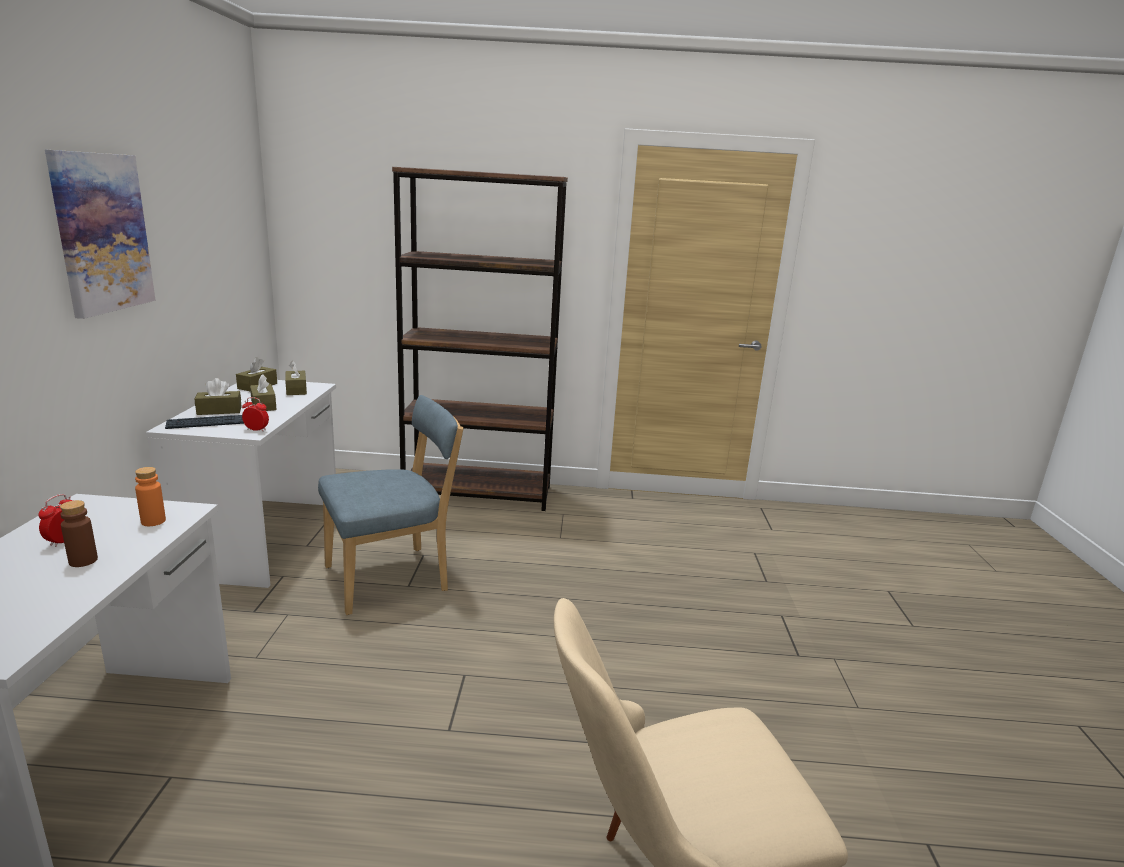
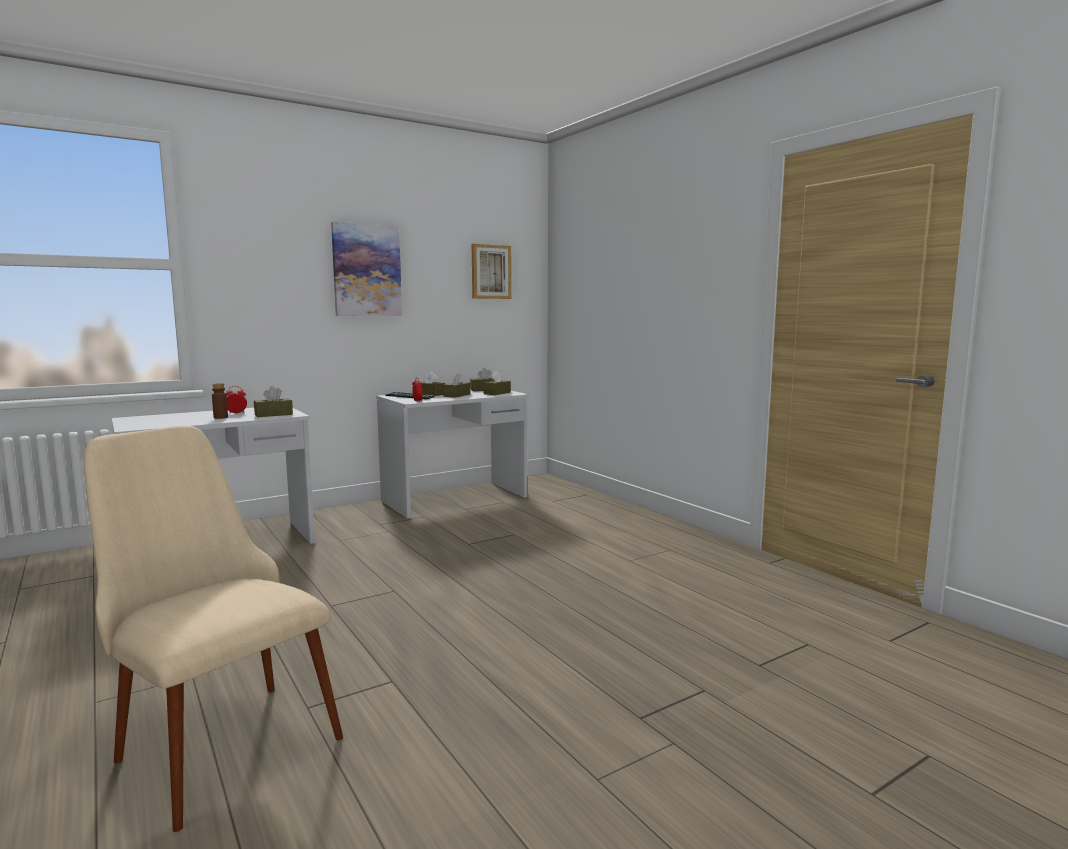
camera: 55 degrees right, 10 degrees down
(153, 521) = (273, 414): orange bottle -> brown tissue box
(224, 218) = (490, 272): none -> picture
(392, 578) = (470, 537): blue chair -> none
(478, 493) = (632, 518): brown bookcase -> none

